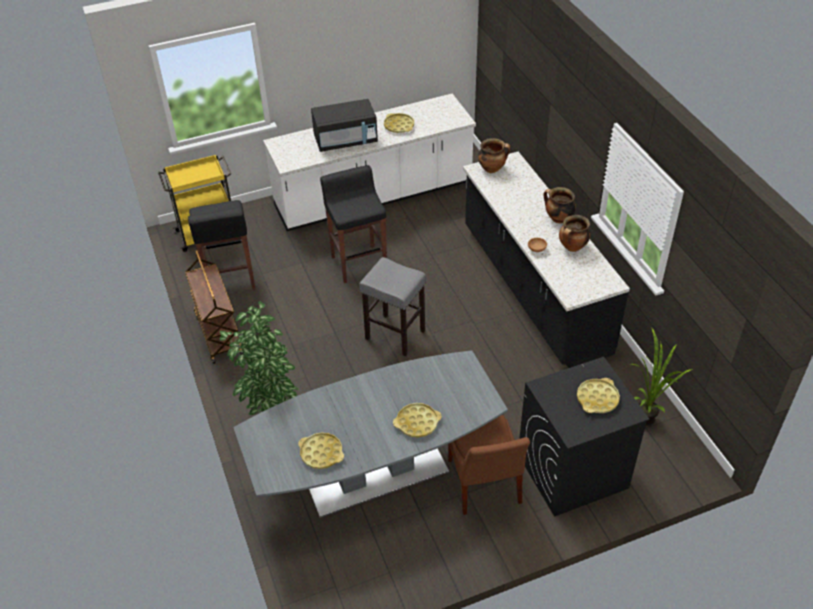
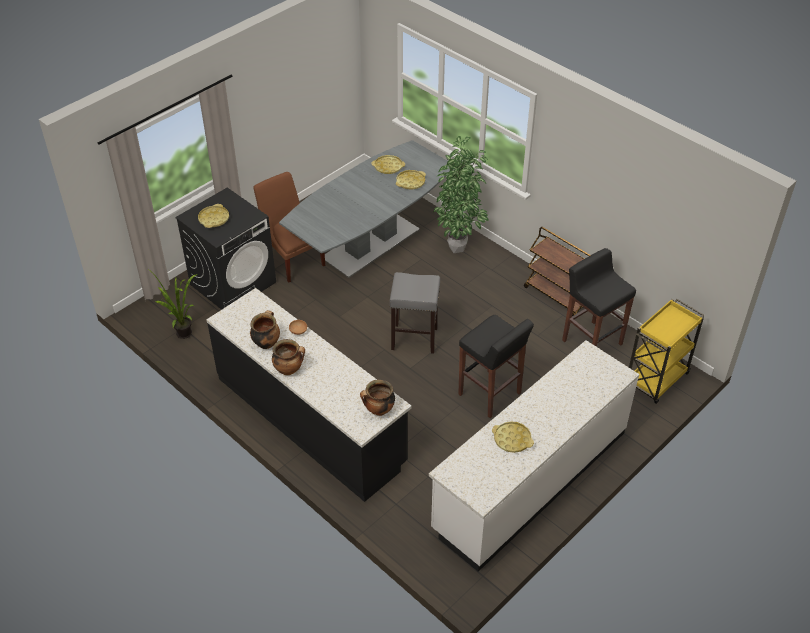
camera: 155 degrees right, 0 degrees up
(346, 140) = (554, 400): black microwave -> none
(417, 423) = (337, 198): yellow tray -> yellow tray (410, 182)

